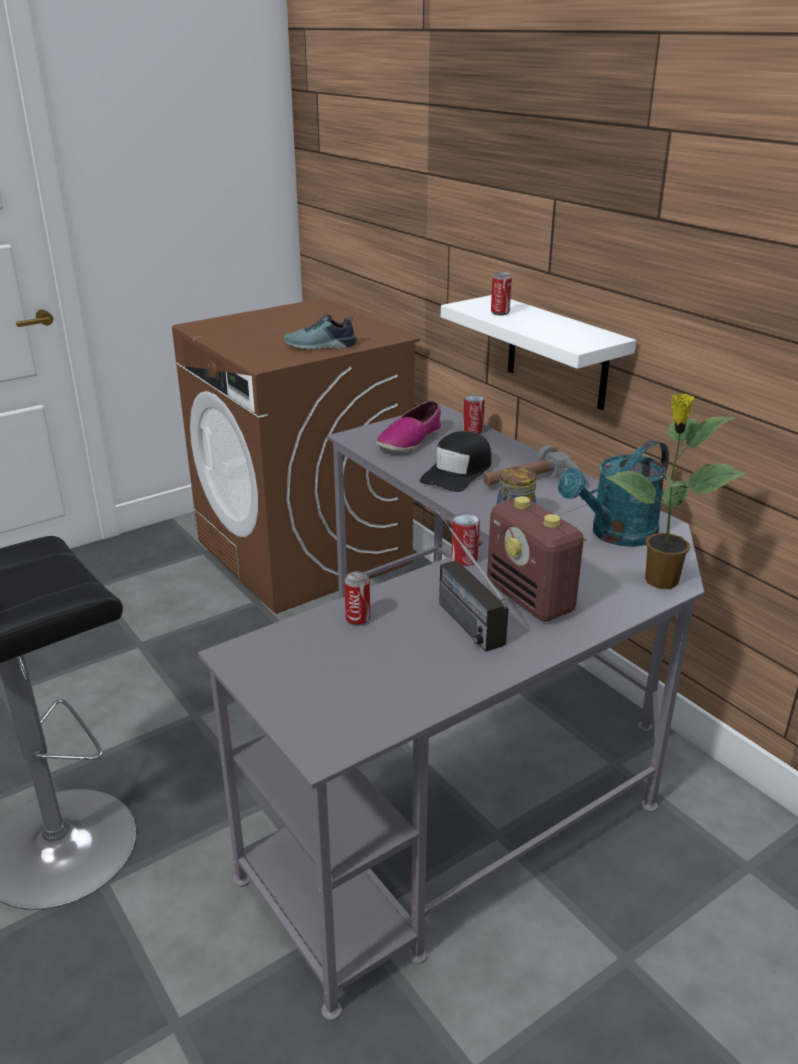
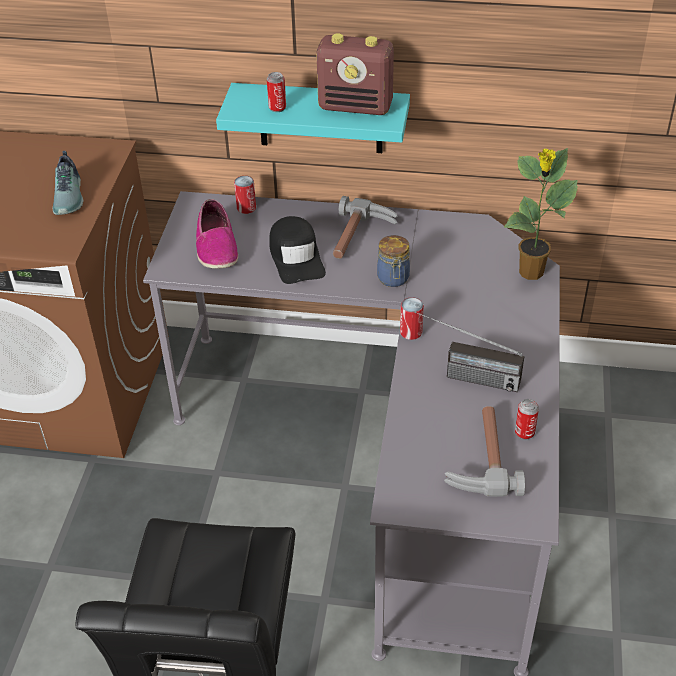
camera: 45 degrees left, 15 degrees up
(320, 346) = (70, 196): shoe -> shoe turned 45 degrees counterclockwise
(358, 619) = (421, 424): can -> can (524, 432)
(361, 672) = (479, 458): none -> hammer
(531, 599) = (488, 336): radio -> radio (356, 107)
(557, 352) = (320, 118): white shelf -> turquoise shelf
(615, 535) = (464, 251): turquoise watering can -> none

